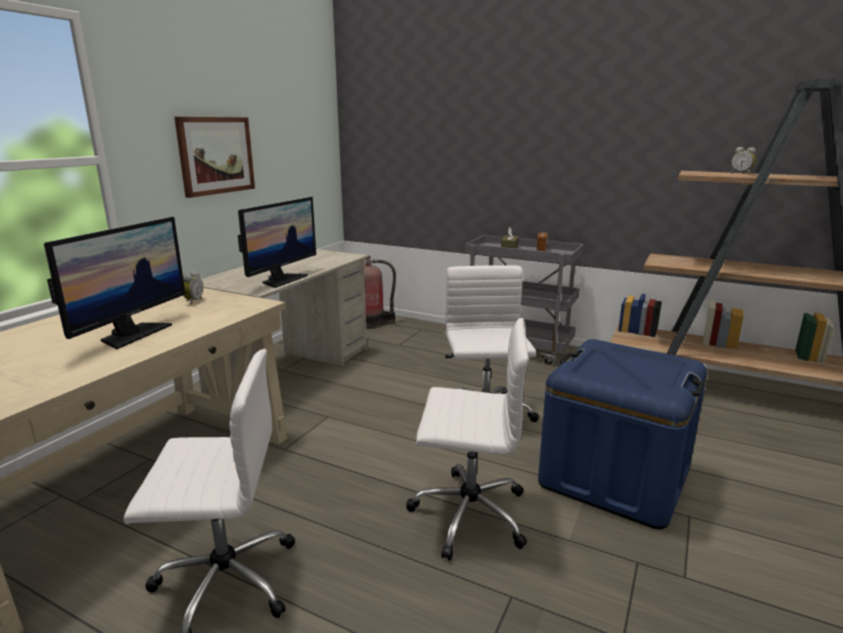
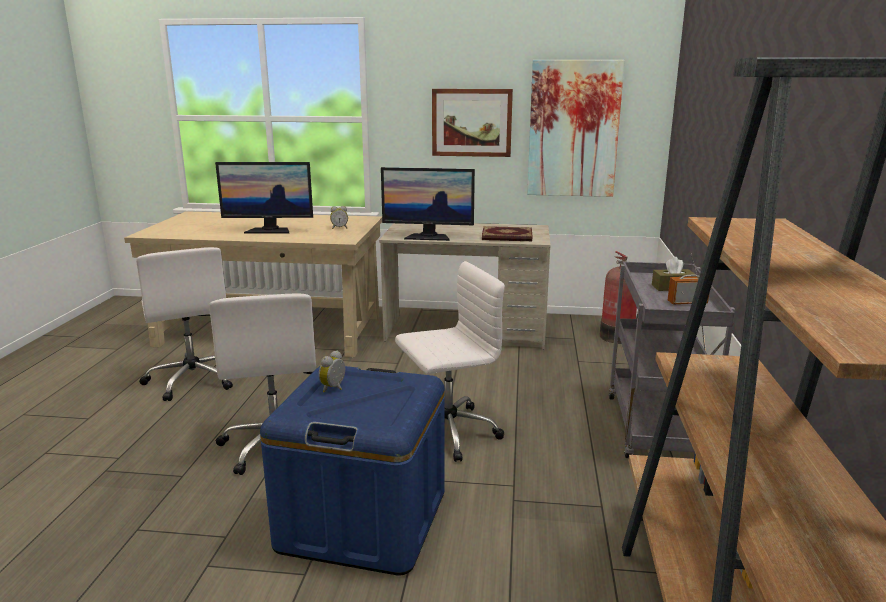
camera: 70 degrees right, 0 degrees up
(290, 156) = (573, 129): none -> picture
(325, 260) = (507, 237): none -> book
(741, 174) = (785, 242): alarm clock -> alarm clock (334, 388)

